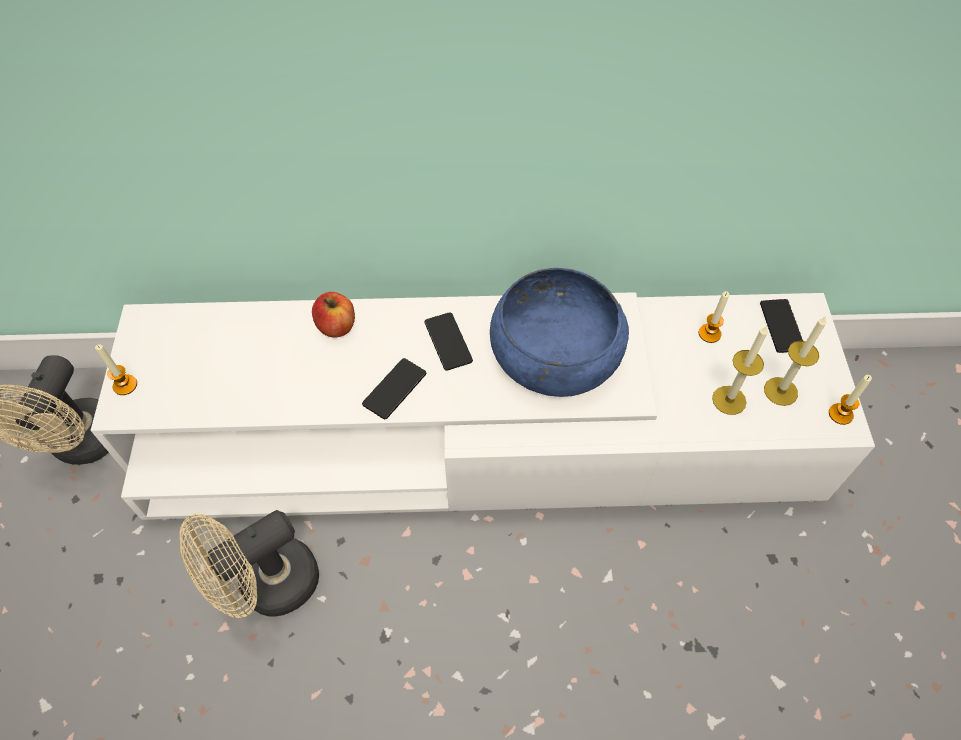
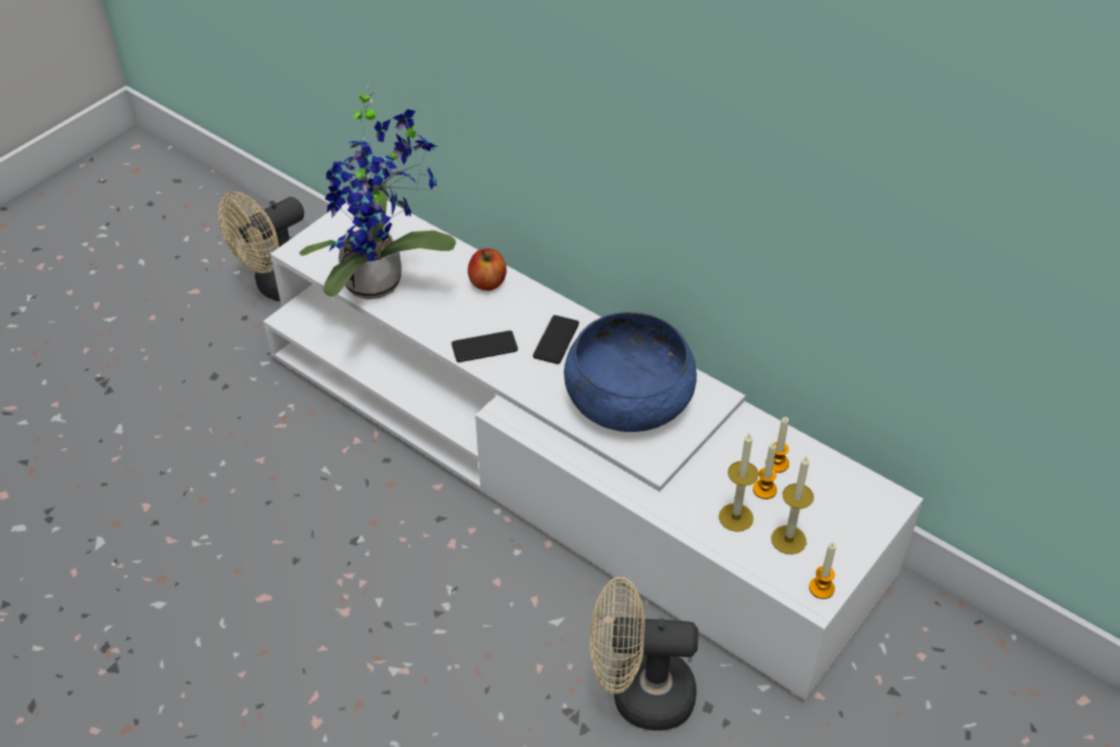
camera: 40 degrees right, 10 degrees down
(125, 385) = (315, 238): candle -> candle (764, 489)
(236, 387) = (381, 282): none -> potted plant
(267, 587) = (310, 454): beige fan -> beige fan (639, 694)
(781, 326) = (849, 497): phone -> none

